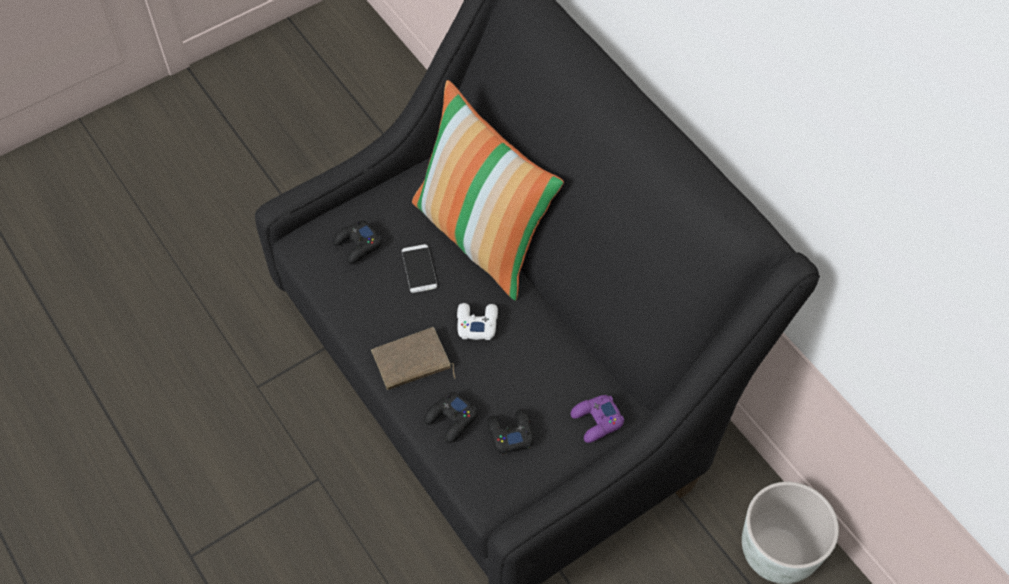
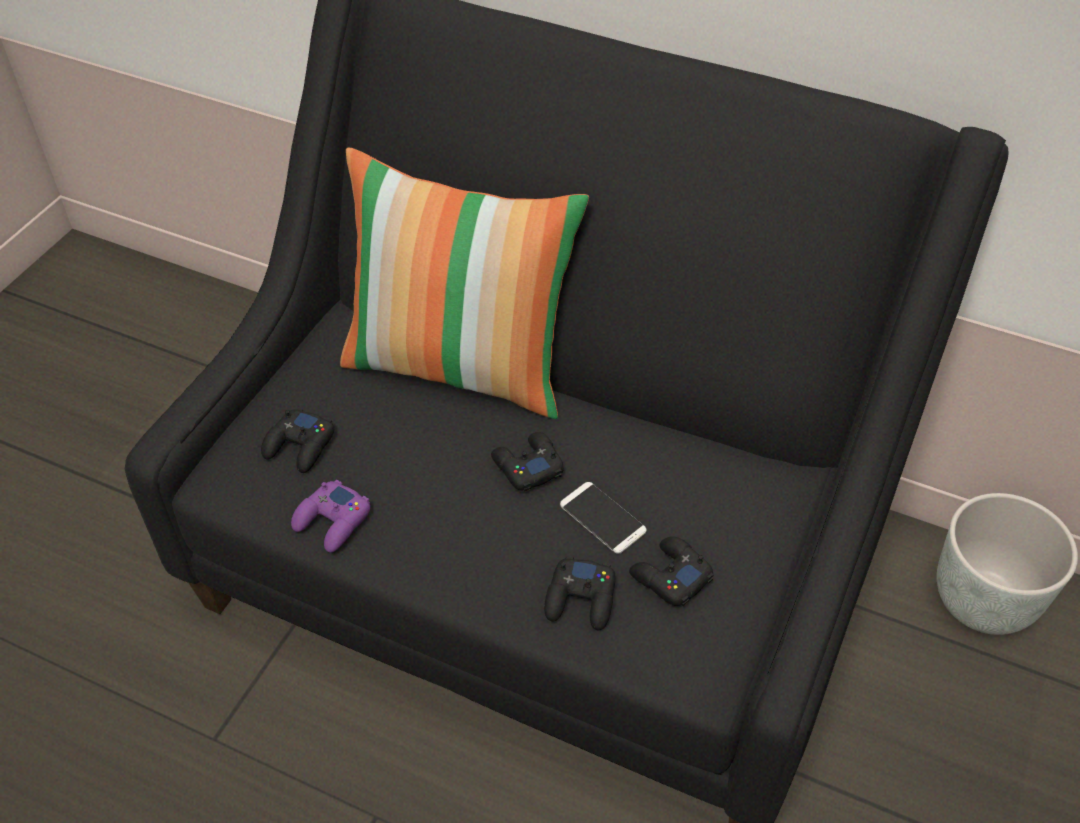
camera: 30 degrees left, 10 degrees down
(412, 363) = (476, 554): brown book -> none
(419, 269) = (405, 437): phone -> phone (602, 518)
(476, 323) = (527, 466): white game controller -> black game controller
(596, 421) = (764, 509): purple game controller -> purple game controller (332, 521)

